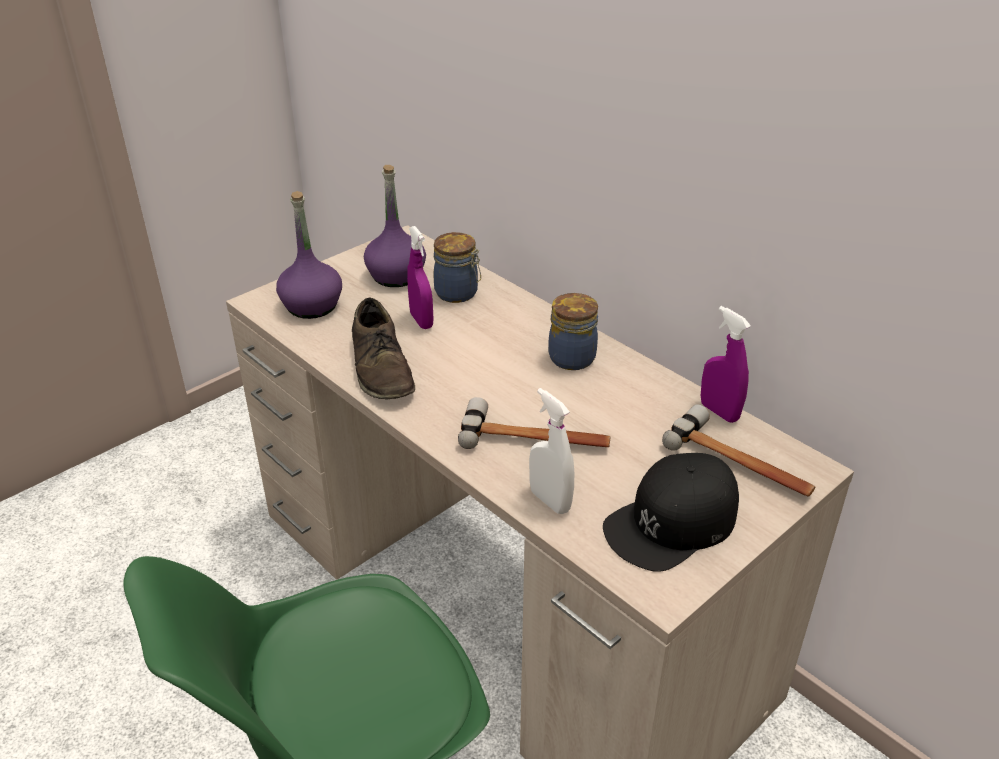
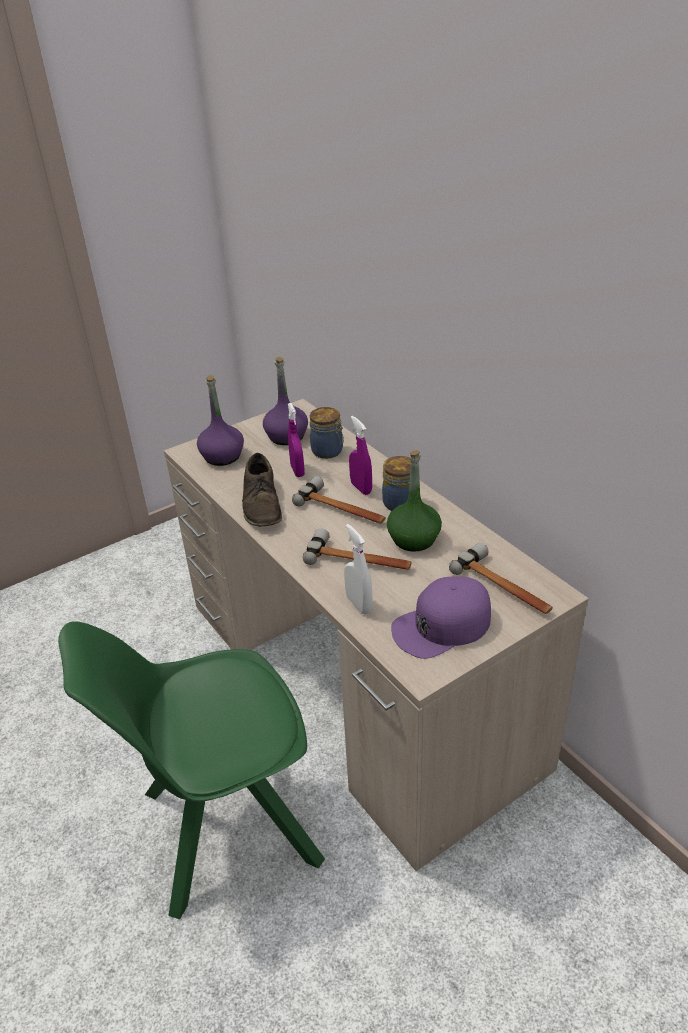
camera: 10 degrees right, 0 degrees up
(495, 370) = (342, 509): none -> hammer
(602, 405) = (413, 539): none -> green bottle
(672, 522) = (442, 625): black cap -> purple cap
(719, 412) = (498, 549): purple spray bottle -> purple spray bottle (361, 488)

